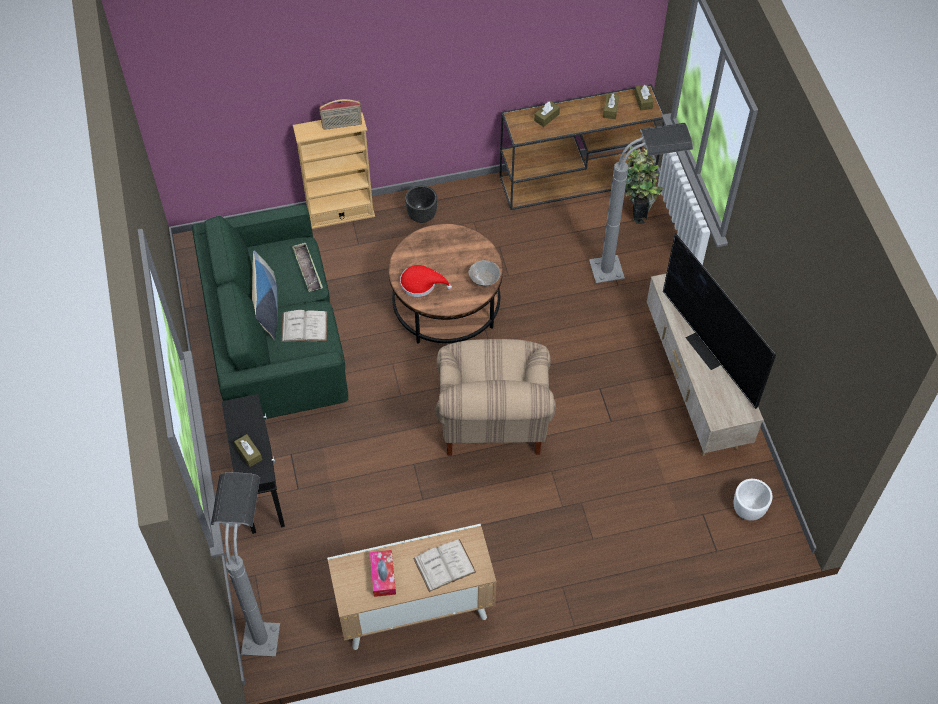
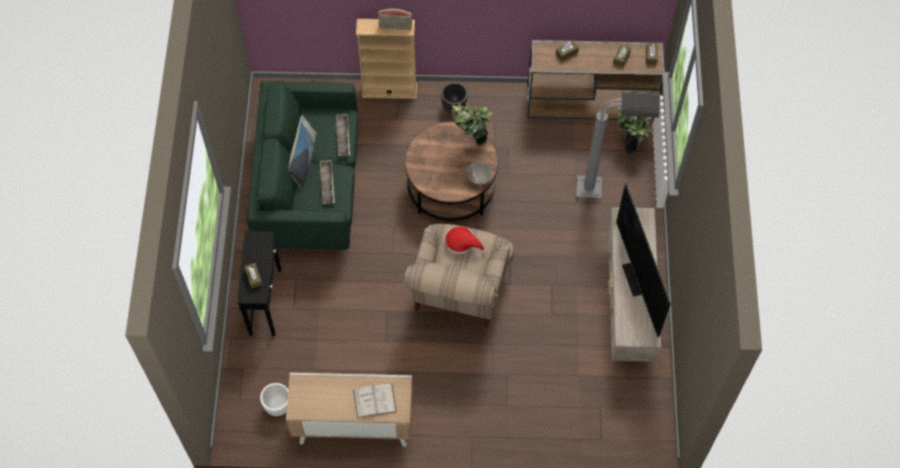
camera: 15 degrees right, 5 degrees up
(263, 616) = (240, 401): grey floor lamp -> none
(304, 327) = (327, 183): white book -> tray
(383, 576) = (326, 397): tissue box -> none
(421, 284) = (428, 169): red hat -> red hat (462, 243)
(462, 244) = (471, 144): none -> potted plant
(748, 510) = (637, 413): white planter -> white planter (277, 406)

